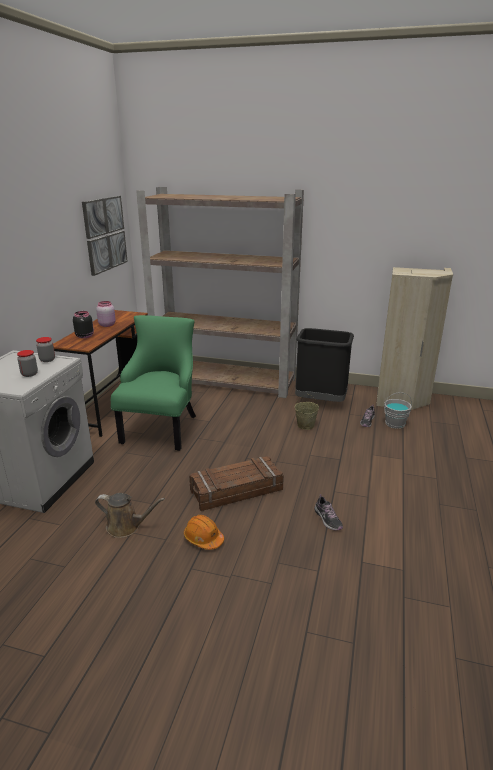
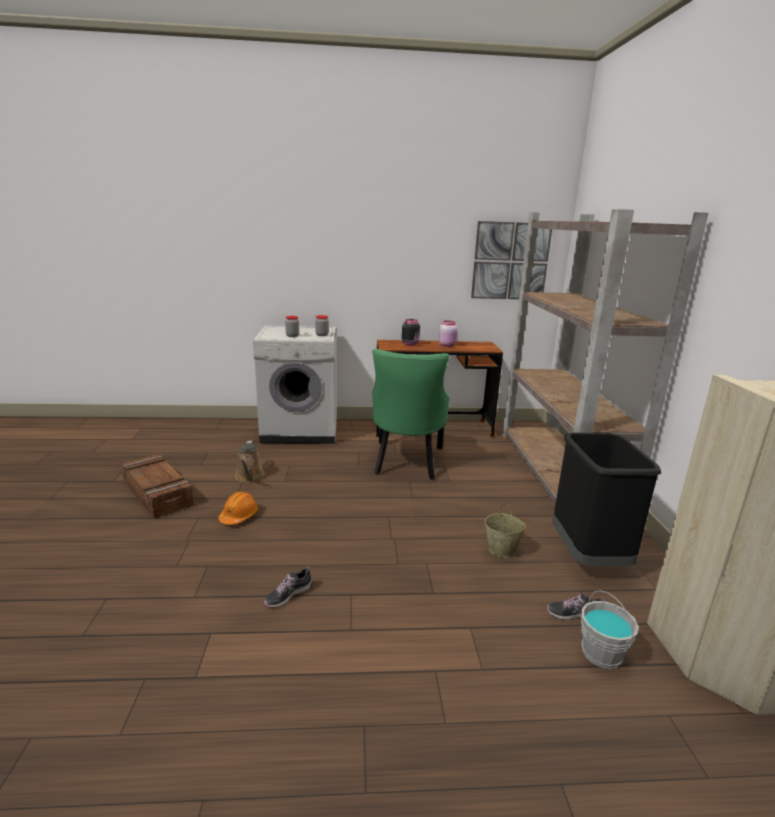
camera: 70 degrees right, 5 degrees down
(161, 431) = (407, 459): green chair -> green chair turned 105 degrees clockwise
(236, 490) = (323, 520): crate -> crate (158, 492)

